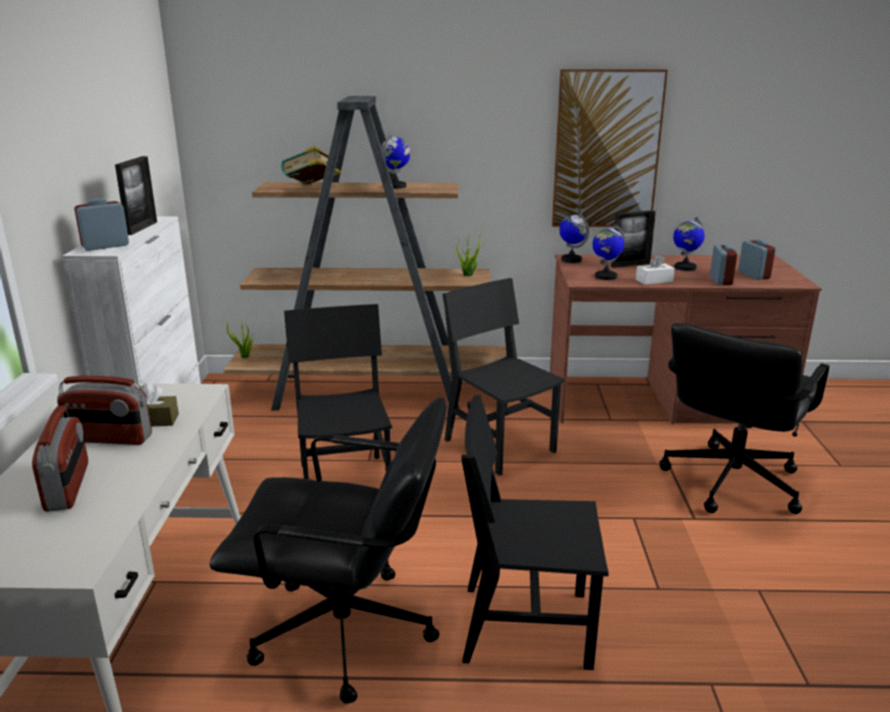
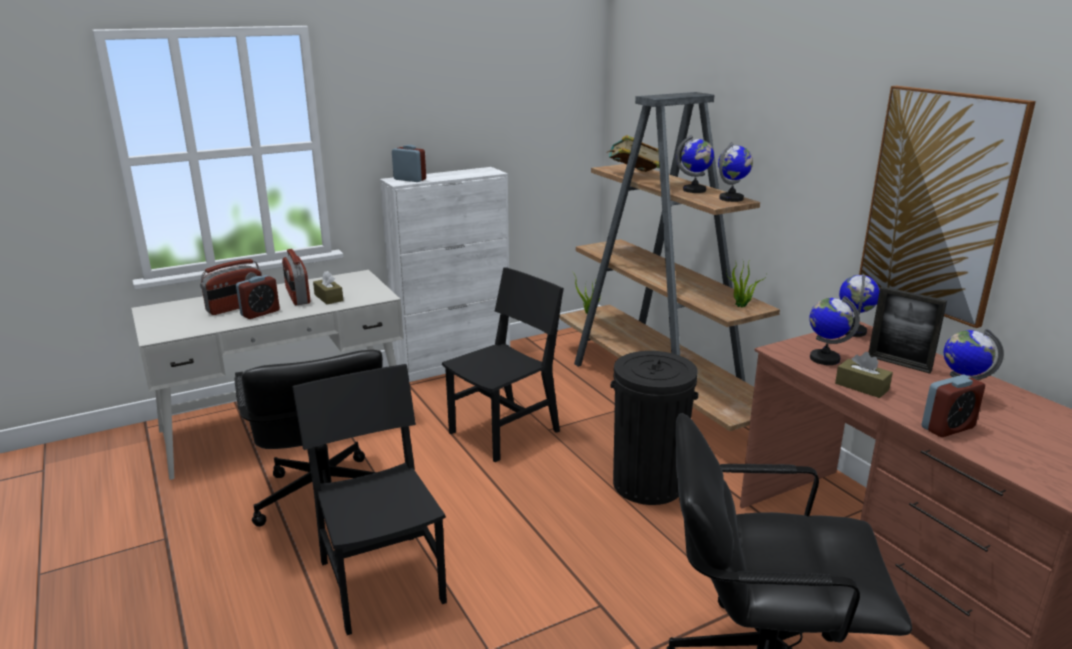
camera: 60 degrees right, 0 degrees up
(142, 228) = (463, 175): picture frame -> none
(438, 185) = (731, 198): none -> globe
(499, 445) = (648, 484): black chair -> black trash can
(654, 280) = (861, 386): white tissue box -> brown tissue box
(753, 275) = (1025, 448): alarm clock -> alarm clock (260, 313)

